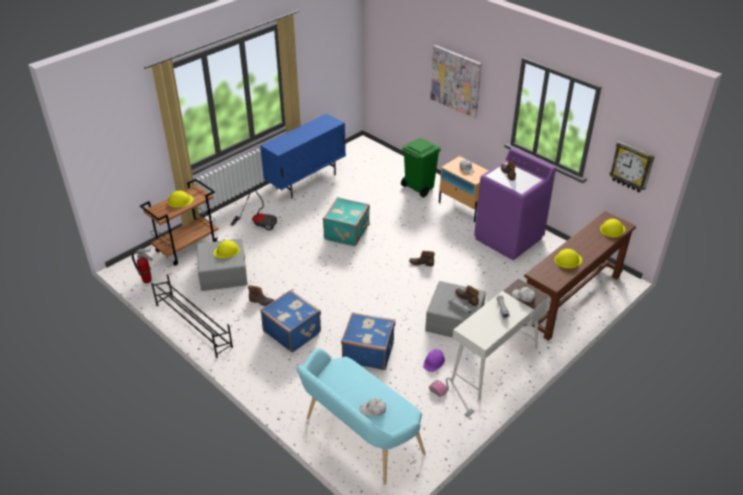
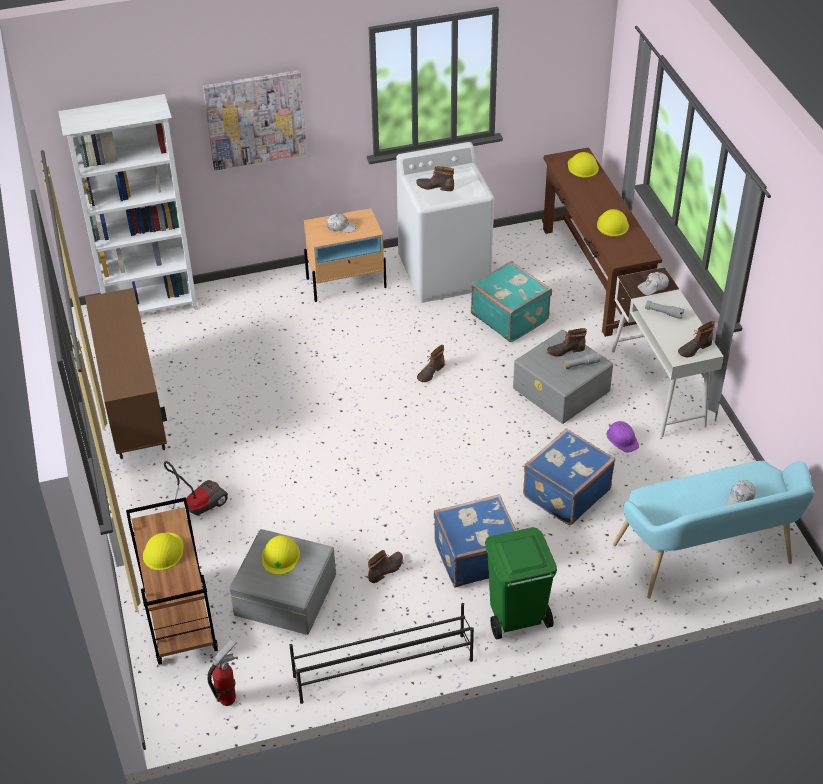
camera: 60 degrees left, 5 degrees up
(306, 182) = (135, 417): blue cabinet -> brown cabinet
(347, 232) = (303, 419): turquoise suitcase -> turquoise suitcase (510, 317)
(385, 156) = (151, 306): none -> white bookcase
(418, 188) = (264, 306): green trash can -> green trash can (516, 618)
(451, 400) = (693, 451): vacuum cleaner -> none
(480, 333) = (694, 348): none -> boot
(508, 238) = (445, 273): purple washing machine -> white washing machine
(632, 167) = (561, 82): wall clock -> none

